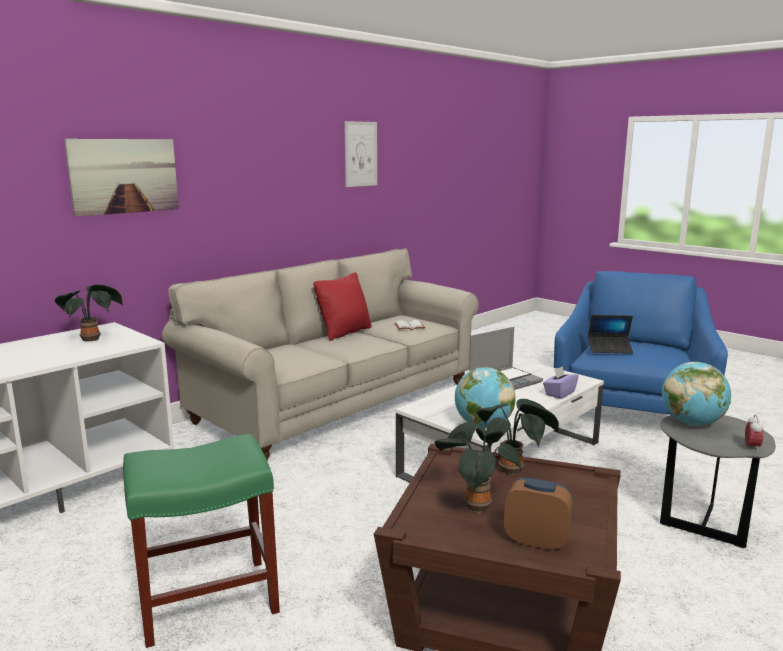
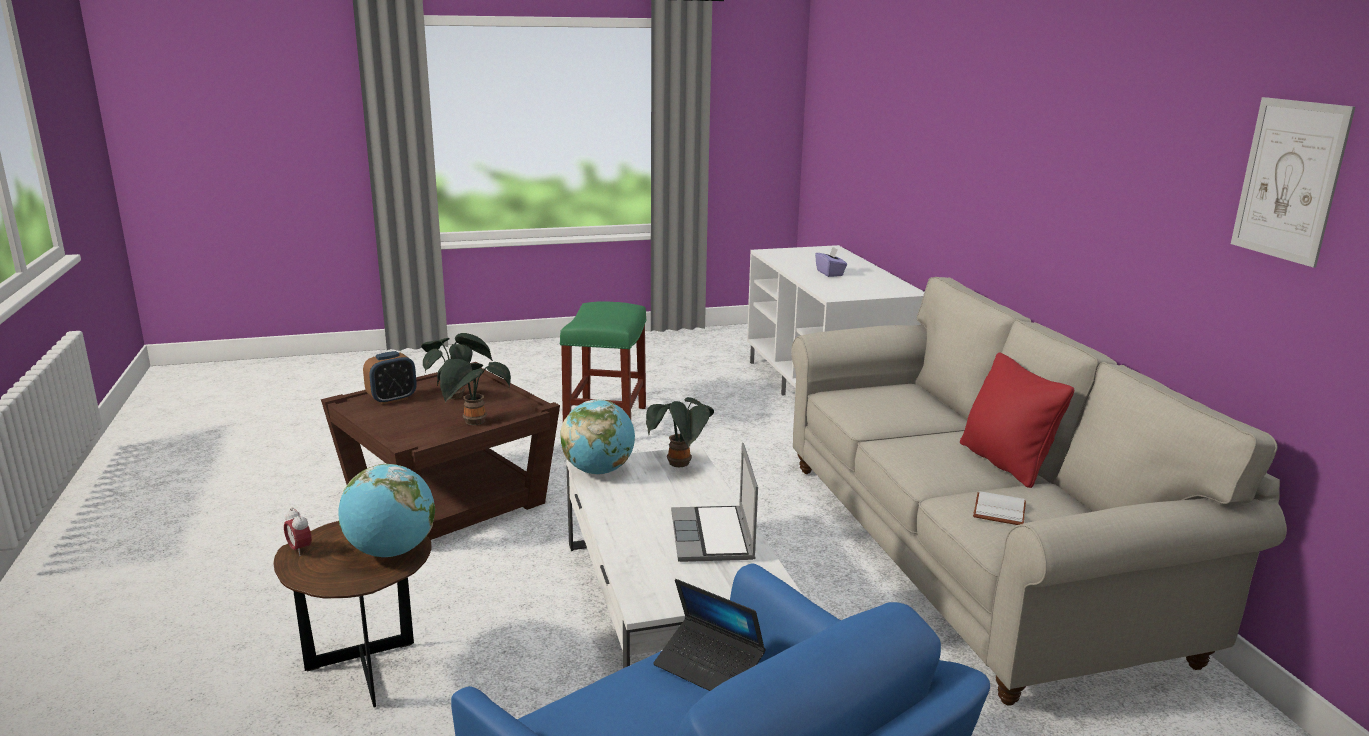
camera: 120 degrees right, 5 degrees up
(93, 339) = (863, 286): potted plant -> potted plant (680, 465)
(124, 176) = (969, 140): picture -> none
(559, 393) = (623, 556): purple tissue box -> purple tissue box (830, 273)
(609, 349) = (709, 667): laptop -> laptop turned 90 degrees counterclockwise
(704, 524) = (367, 675): grey side table -> brown side table

